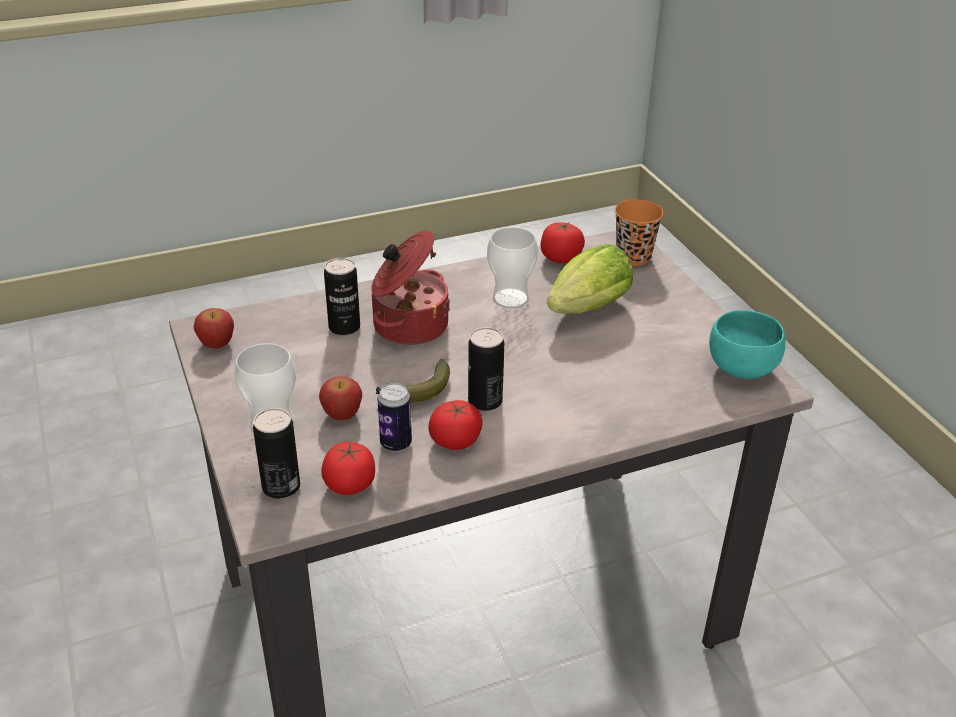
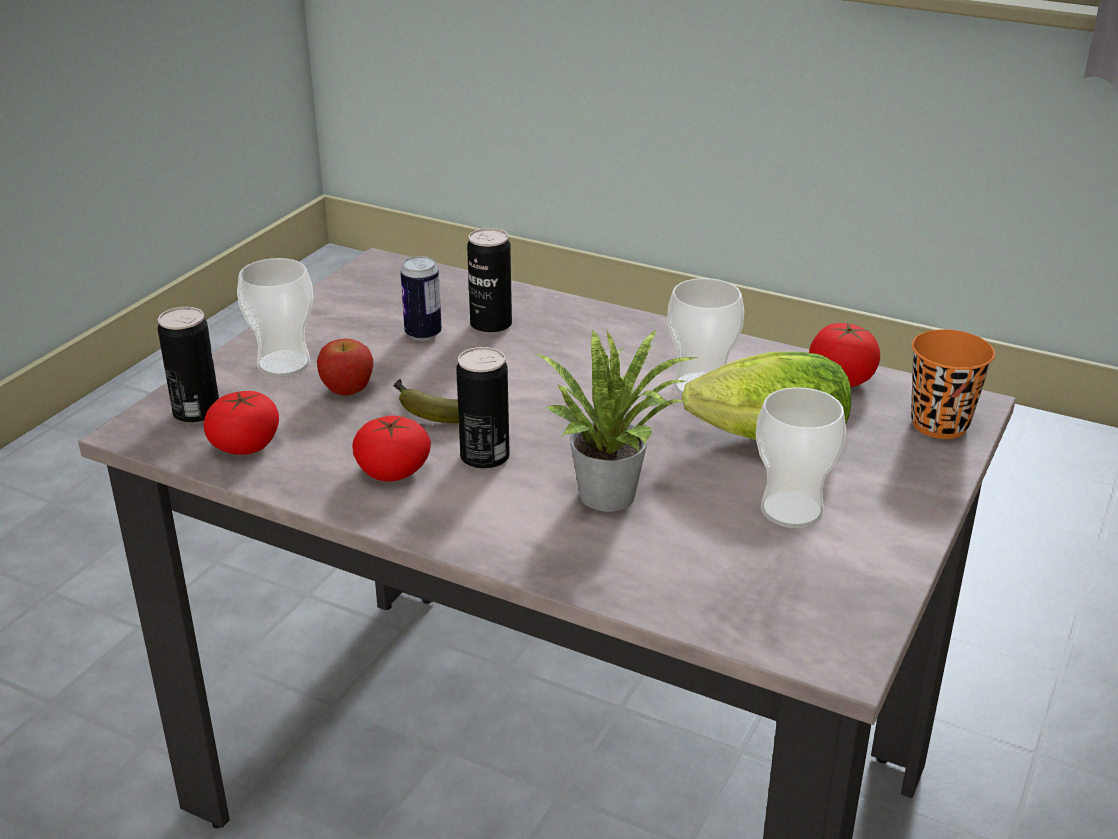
camera: 50 degrees right, 5 degrees down
(217, 343) = (368, 282): apple -> none
(396, 444) = (339, 440): can -> can (423, 334)
(408, 325) = (550, 354): cooking pot -> none
(572, 378) = (613, 492): none -> potted plant
(651, 335) = (791, 510): none -> cup
(738, 368) = (835, 609): turquoise bowl -> none

